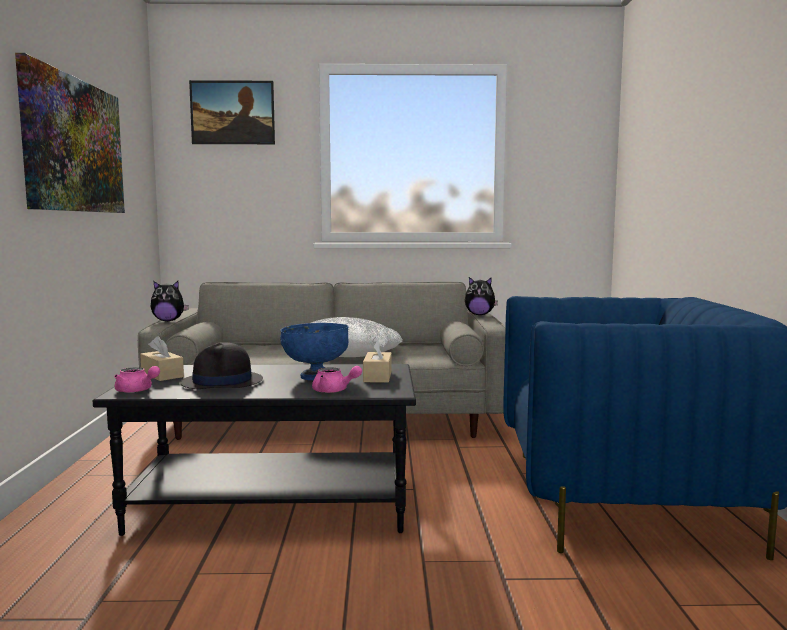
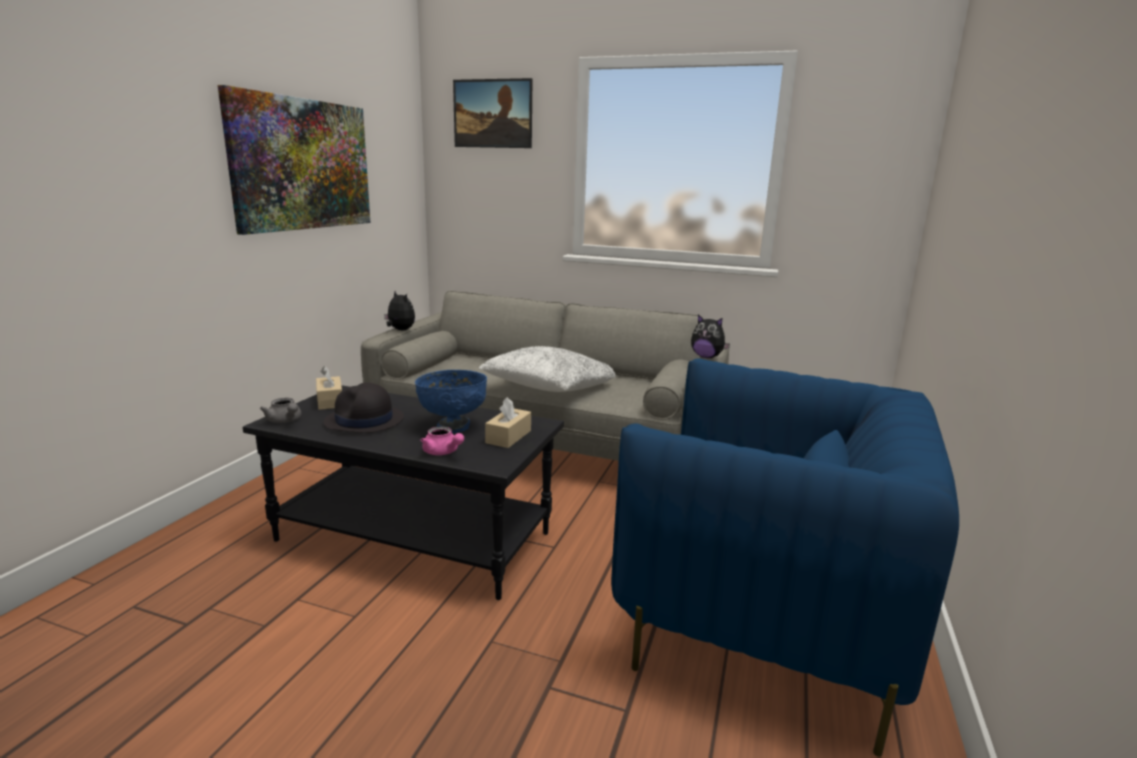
camera: 20 degrees right, 10 degrees up
(136, 391) = (285, 421): pink teapot -> grey teapot
(168, 321) = (400, 330): plush toy -> plush toy turned 150 degrees counterclockwise

